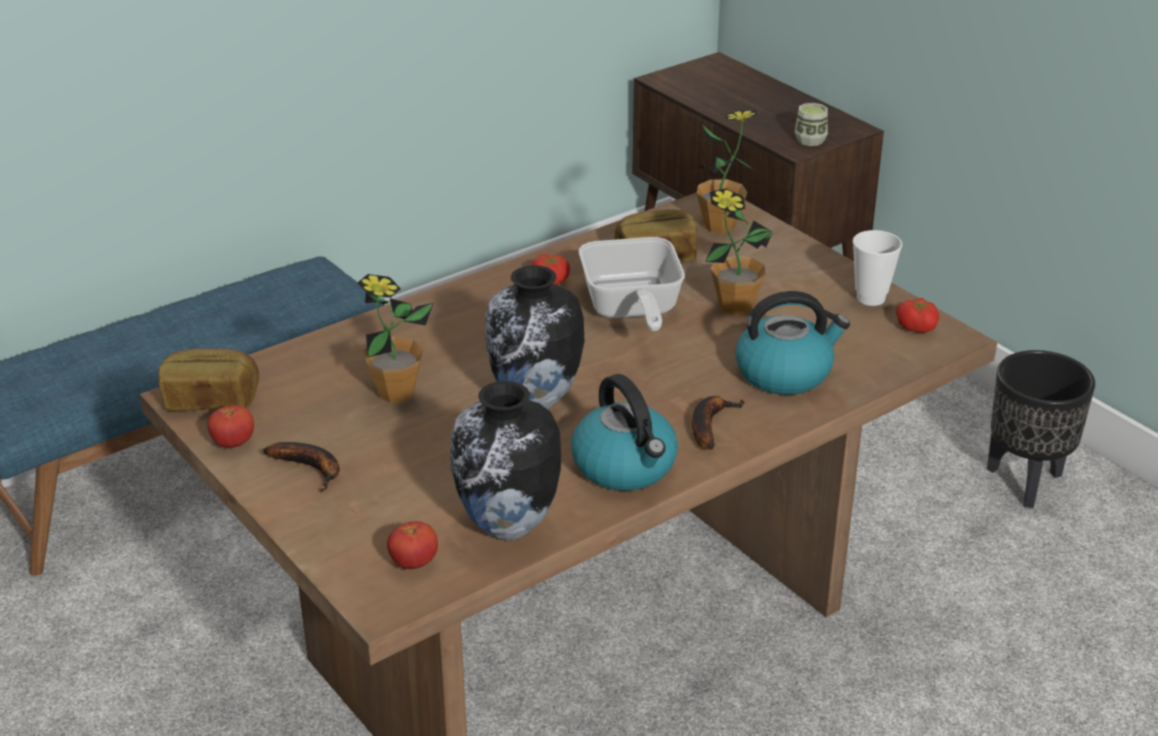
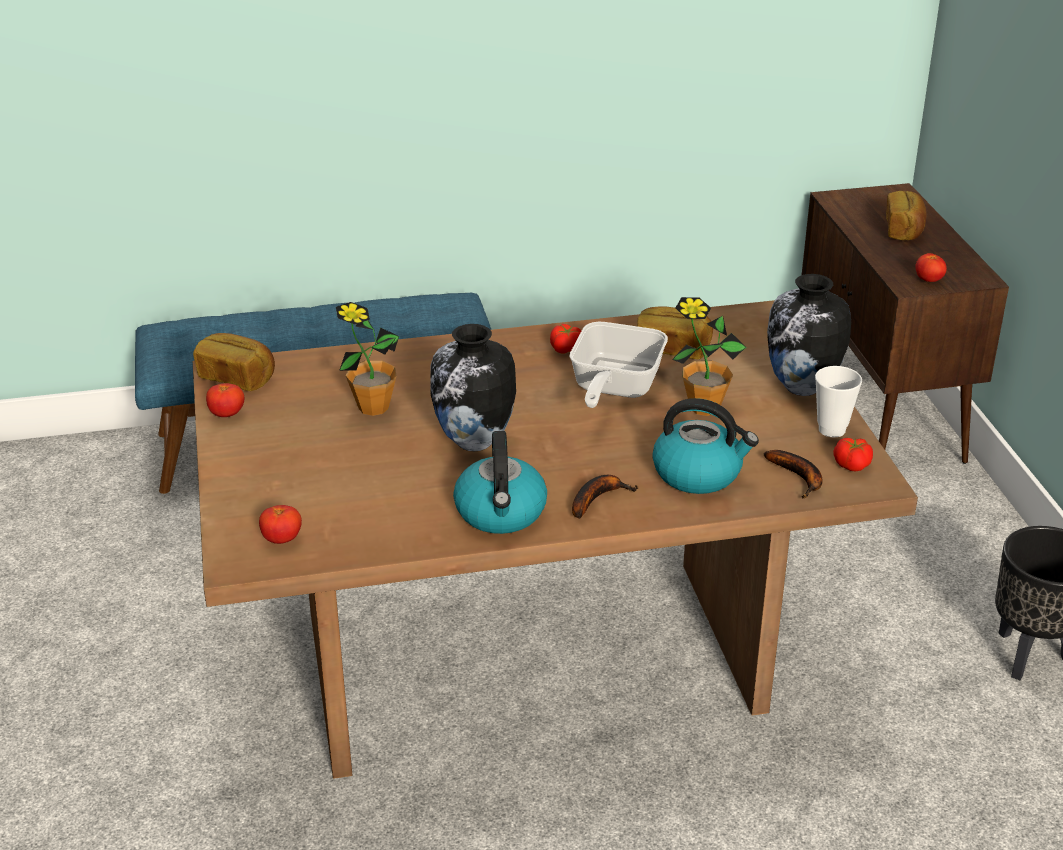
camera: 25 degrees right, 0 degrees up
(311, 468) = (266, 448): banana -> banana (799, 478)
(508, 527) = (372, 533): vase -> vase (801, 387)
(719, 226) = (749, 336): potted plant -> none
(750, 97) = (904, 230): none -> bread
(810, 140) = (928, 280): cup -> tomato

